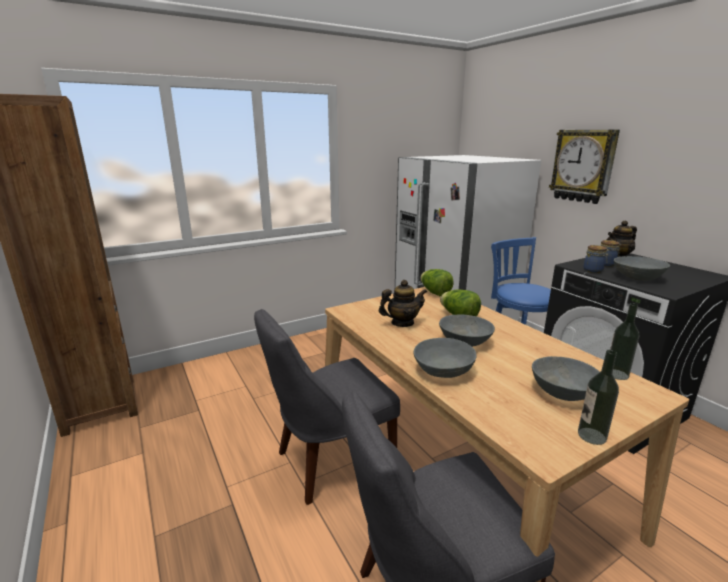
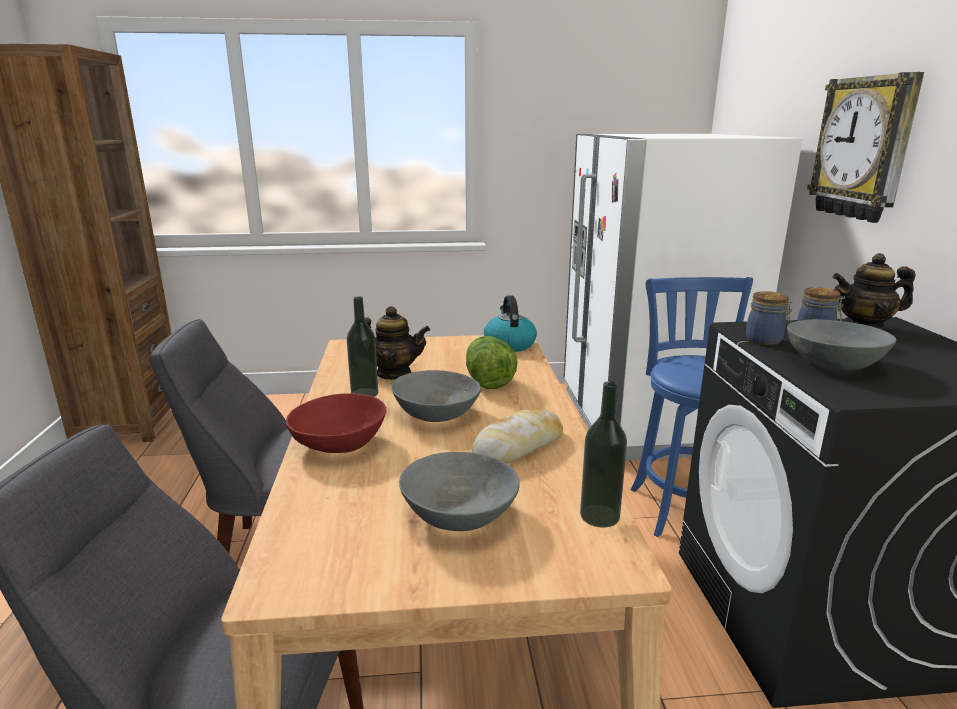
camera: 25 degrees right, 0 degrees up
(435, 293) = (509, 344): lettuce -> kettle
(443, 370) = (340, 443): grey bowl -> red bowl
(531, 349) = (518, 447): none -> bread
(591, 436) = (391, 585): bottle -> bottle (364, 393)

